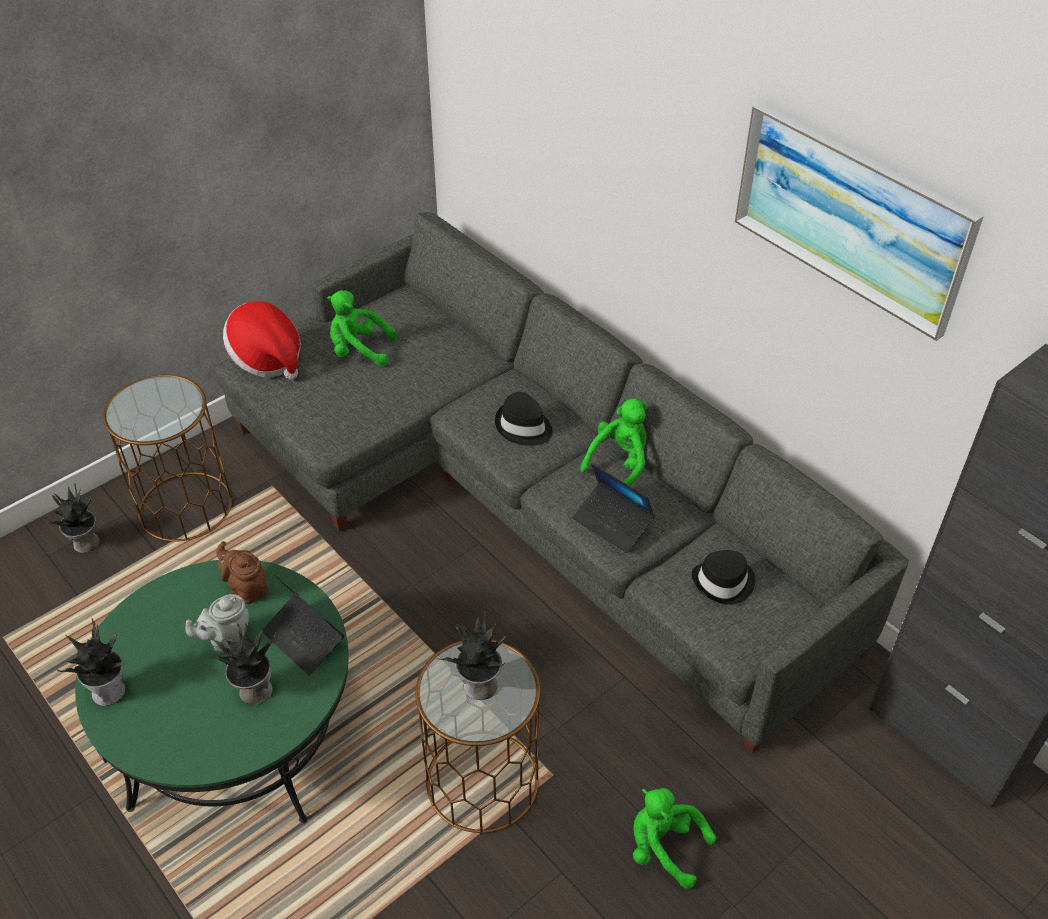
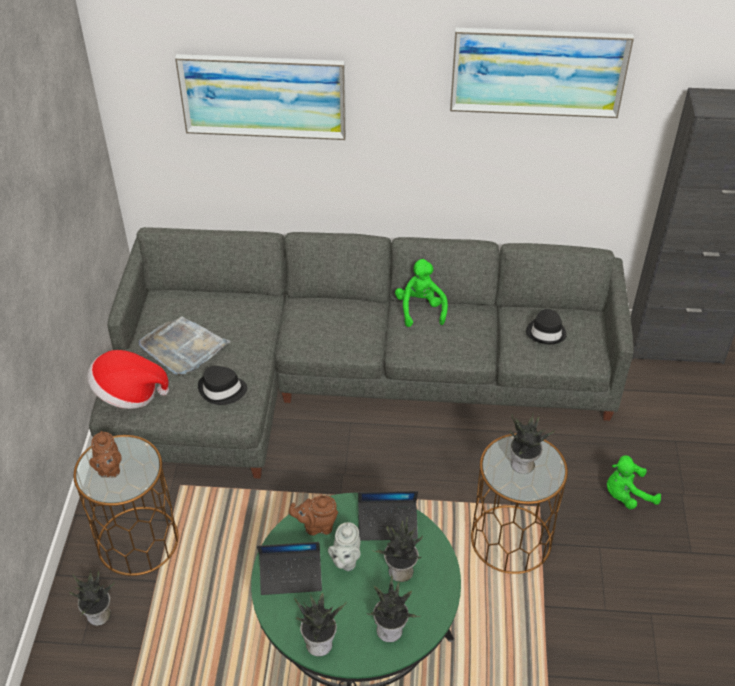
camera: 45 degrees left, 0 degrees up
(147, 403) = (109, 469): none -> brown teapot
(175, 735) = (390, 630): none -> potted plant
(359, 350) = (183, 348): green plush toy -> grey tray
(523, 427) = (343, 325): black hat -> black hat (222, 390)
(559, 106) = (263, 96): none -> picture
(613, 523) = (457, 342): laptop -> laptop (291, 576)

